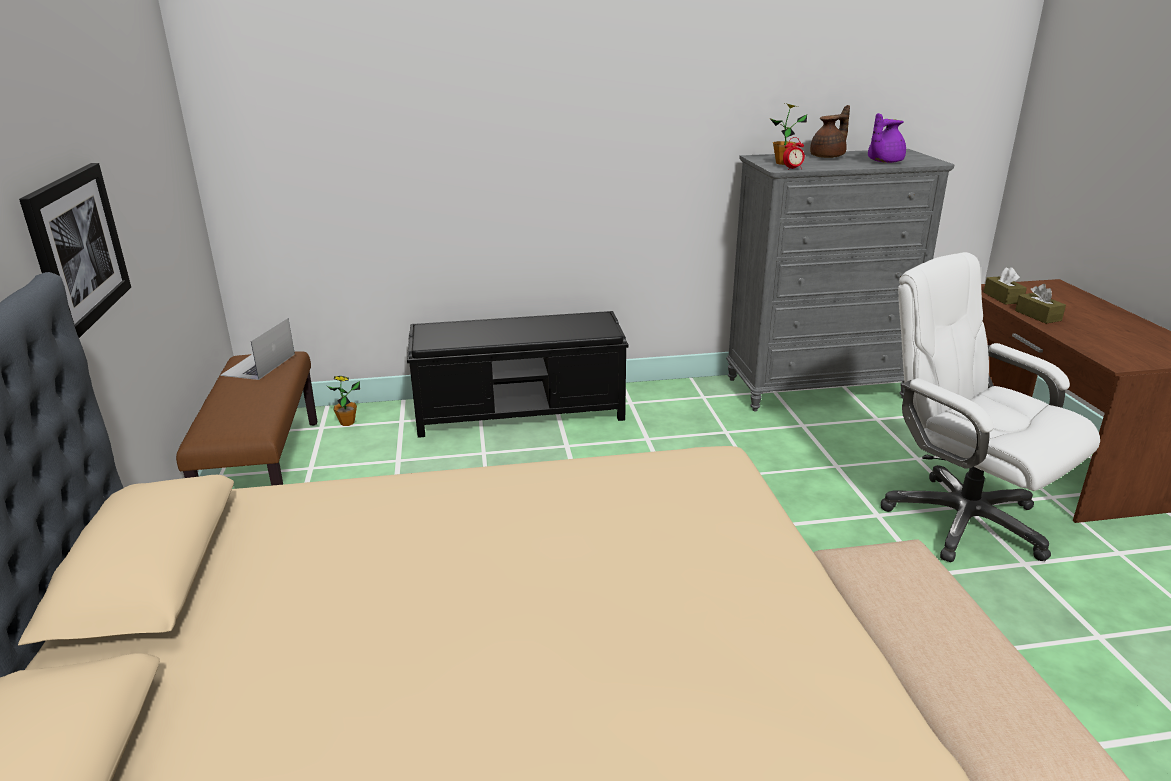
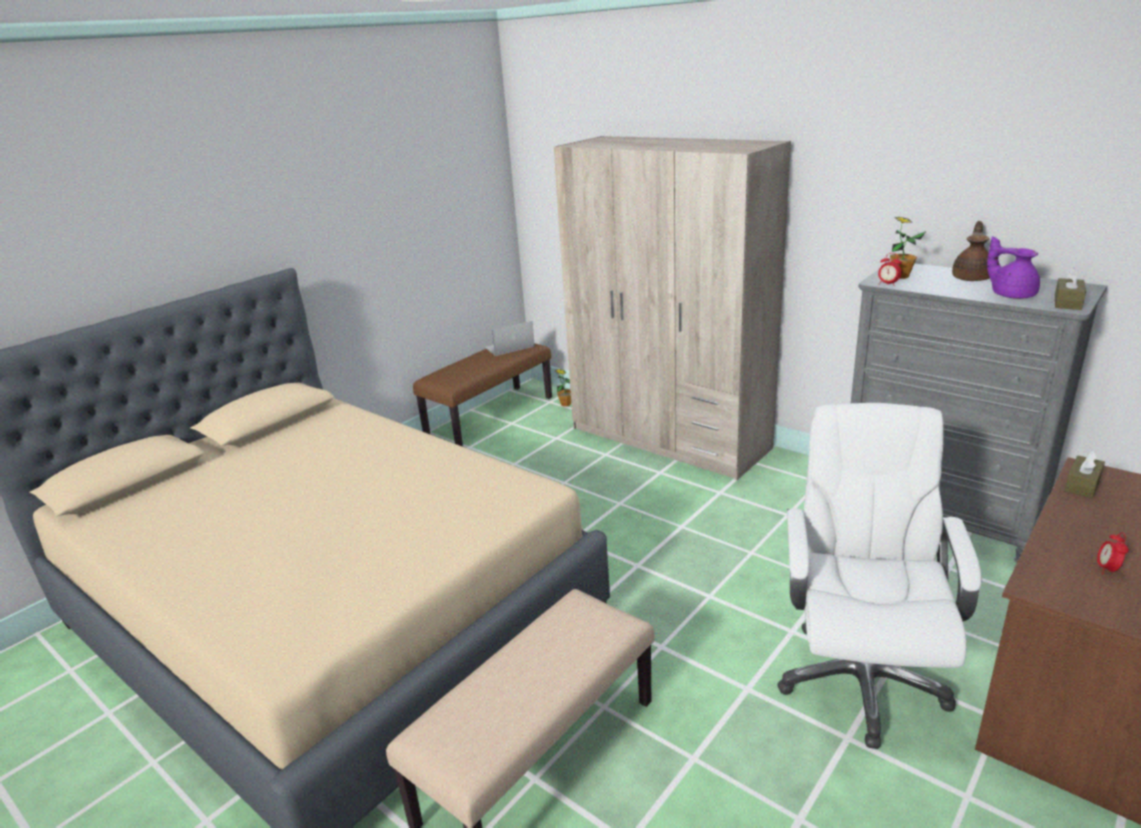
camera: 50 degrees right, 0 degrees up
(77, 249) = (347, 257): picture -> none
(521, 412) = (669, 438): black bench -> beige wardrobe
(829, 156) = (972, 278): brown teapot -> brown teapot turned 75 degrees counterclockwise
(883, 161) = (1011, 295): purple teapot -> purple teapot turned 45 degrees clockwise
(1038, 315) = (1073, 514): brown tissue box -> brown tissue box (1067, 302)
(1114, 337) = (1107, 569): none -> alarm clock

